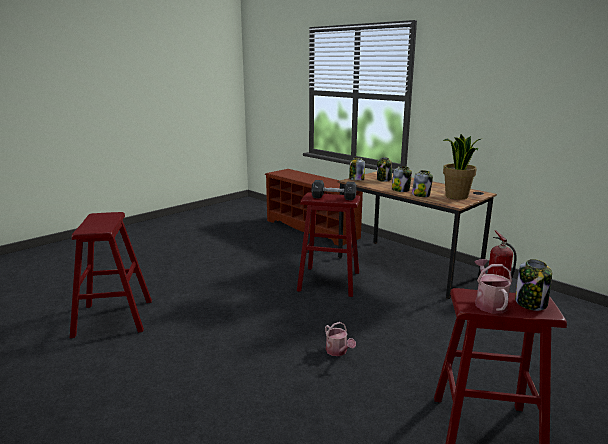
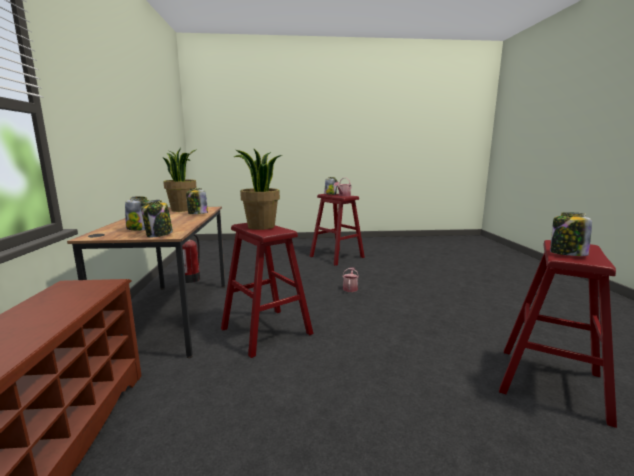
camera: 140 degrees left, 5 degrees down
(333, 197) = (261, 227): black dumbbell -> potted plant
(400, 190) = (187, 219): jar -> jar (567, 254)

